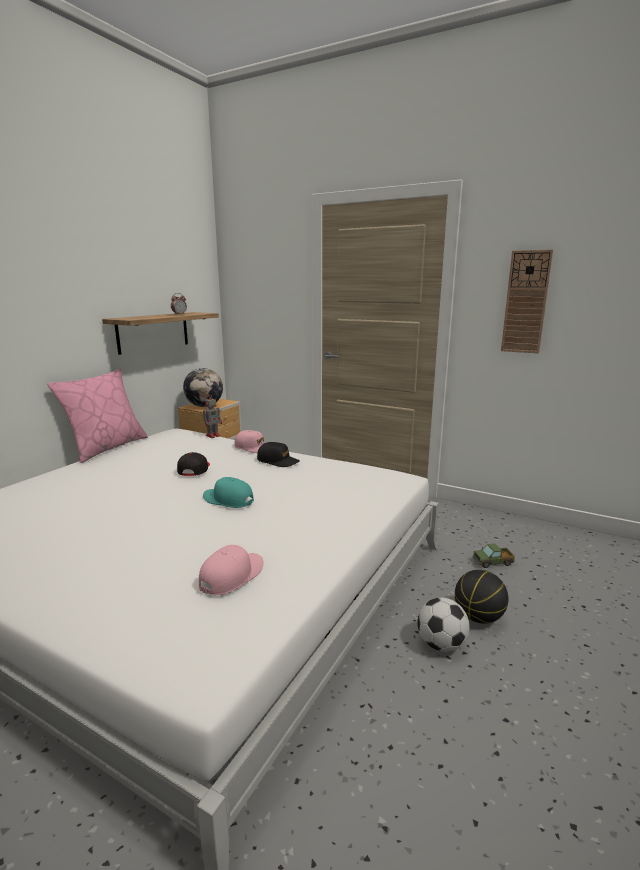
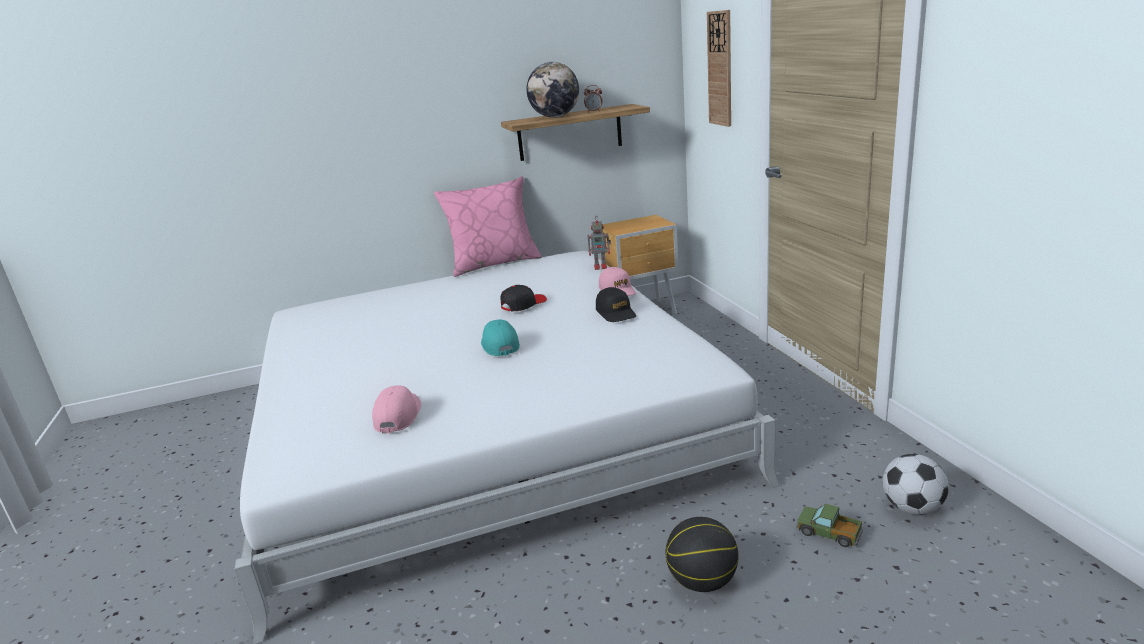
camera: 45 degrees right, 5 degrees up
(204, 406) = (627, 226): globe -> globe (555, 117)
(232, 576) = (398, 415): pink cap -> pink cap turned 75 degrees counterclockwise
(440, 644) = (618, 584): football -> football (911, 508)
(526, 302) = (1017, 107): wall clock -> wall clock (720, 69)

